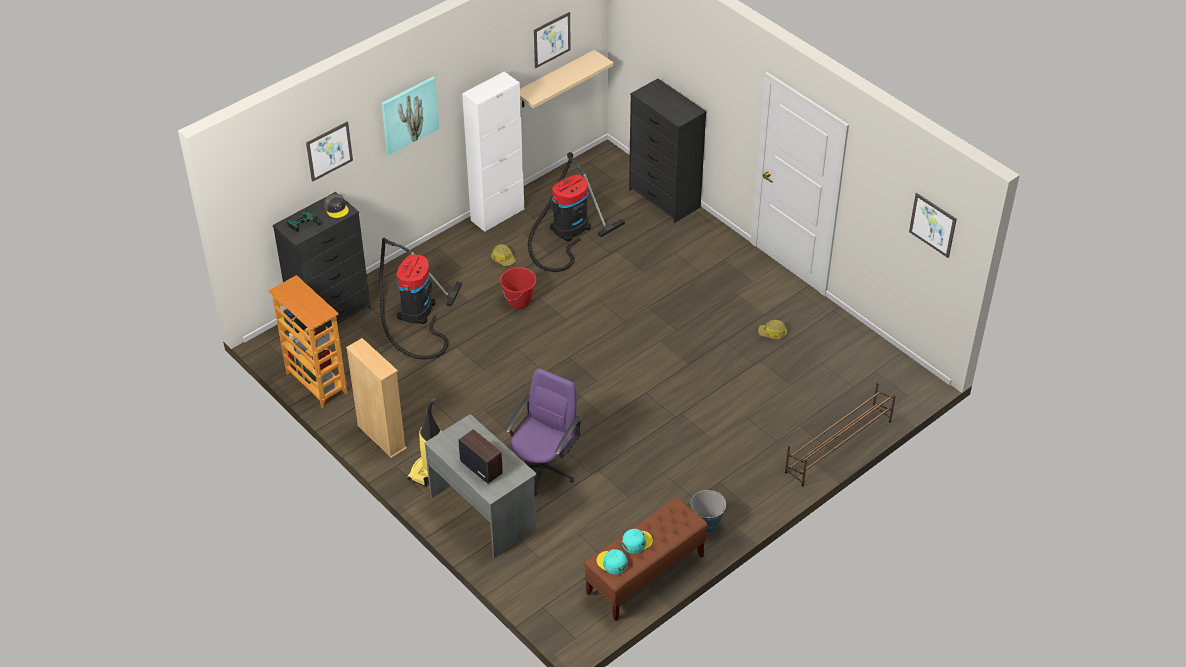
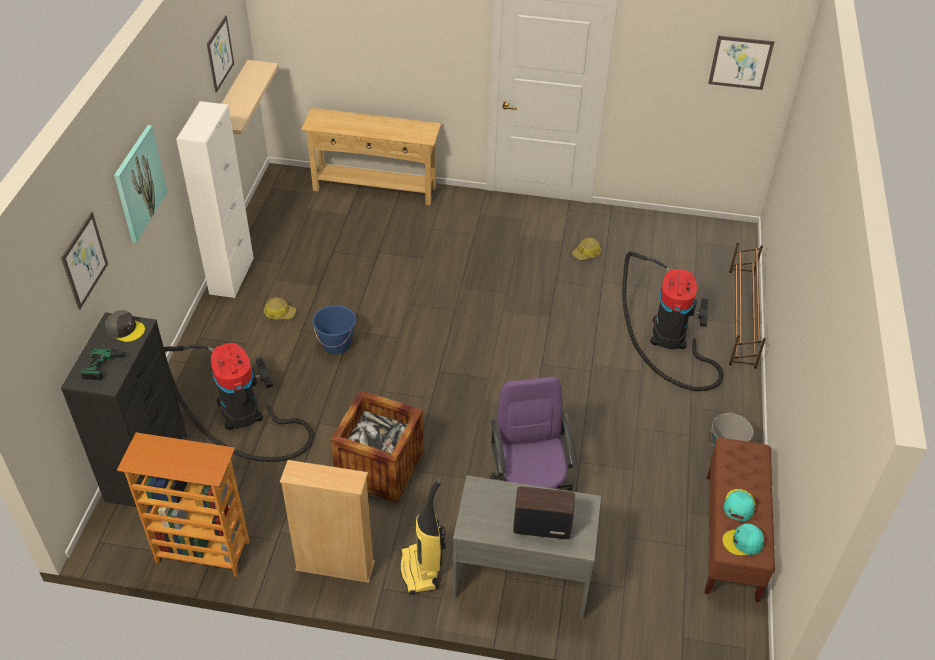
camera: 40 degrees left, 0 degrees up
(466, 395) = (379, 467): none -> crate
(519, 301) = (336, 345): red bucket -> blue bucket
(567, 230) = (315, 257): vacuum cleaner -> vacuum cleaner (670, 338)
(665, 199) = (374, 188): black dresser -> beige console table

